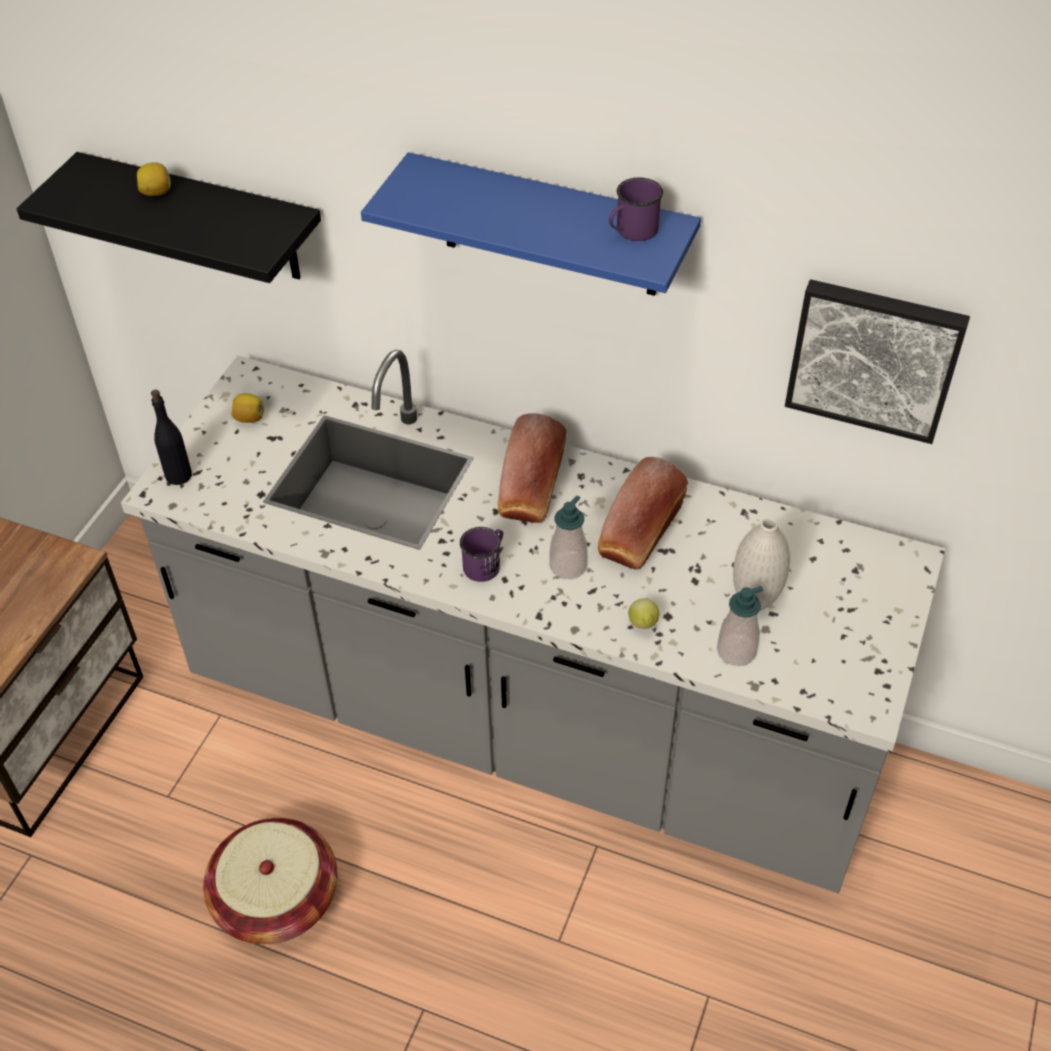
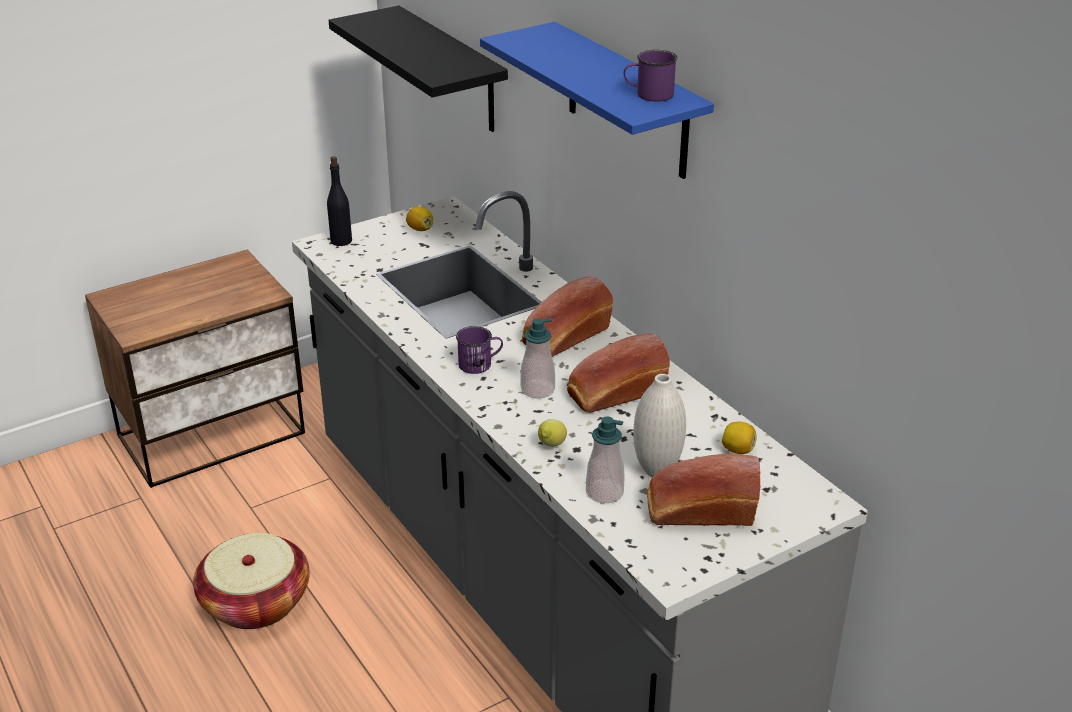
camera: 35 degrees right, 15 degrees down
(156, 193) = (417, 34): lemon -> lemon (738, 450)
(827, 625) = (699, 511): none -> bread
(874, 357) = (823, 273): picture -> none

